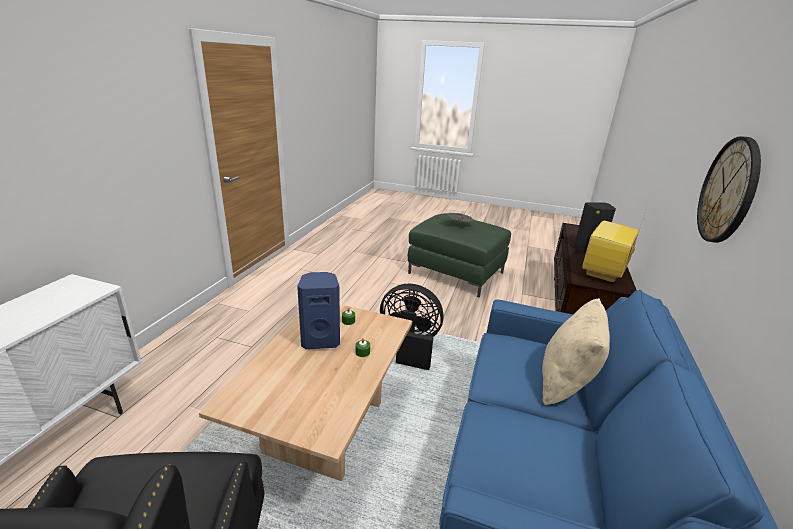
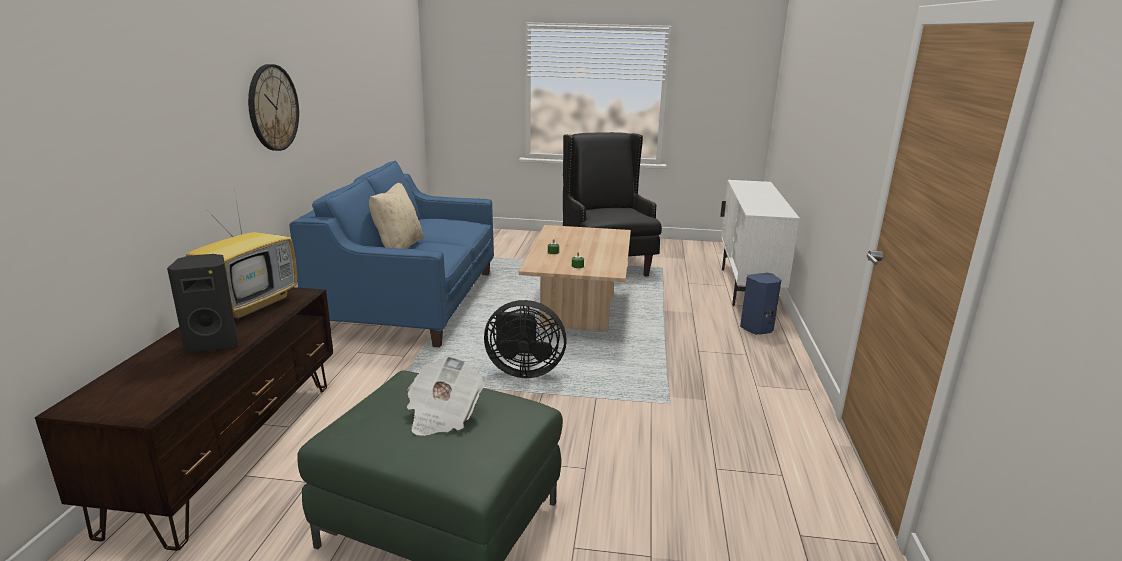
camera: 170 degrees right, 5 degrees down
(321, 340) = (590, 255): blue speaker -> blue speaker (757, 329)

